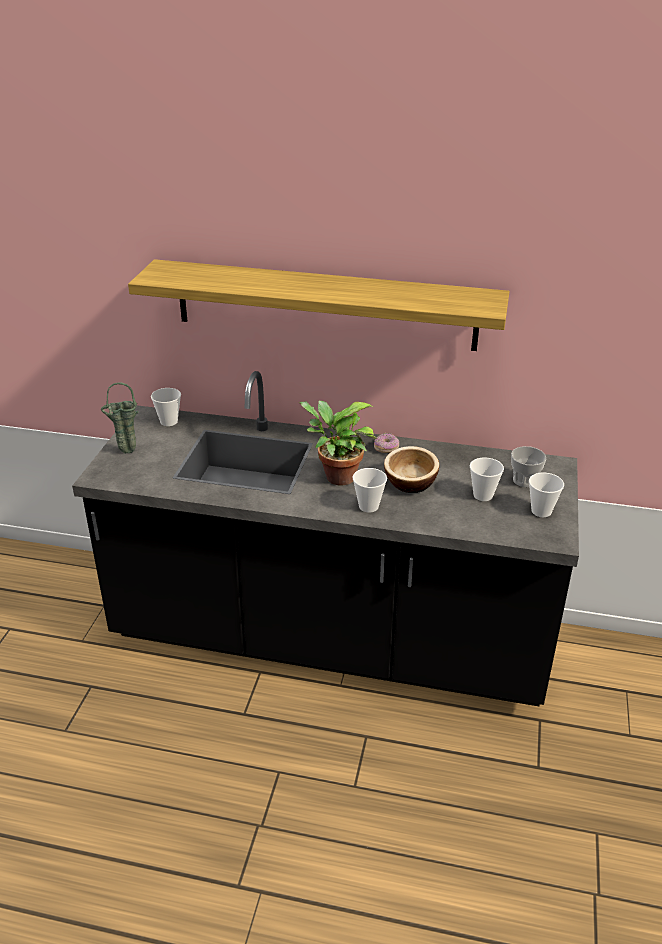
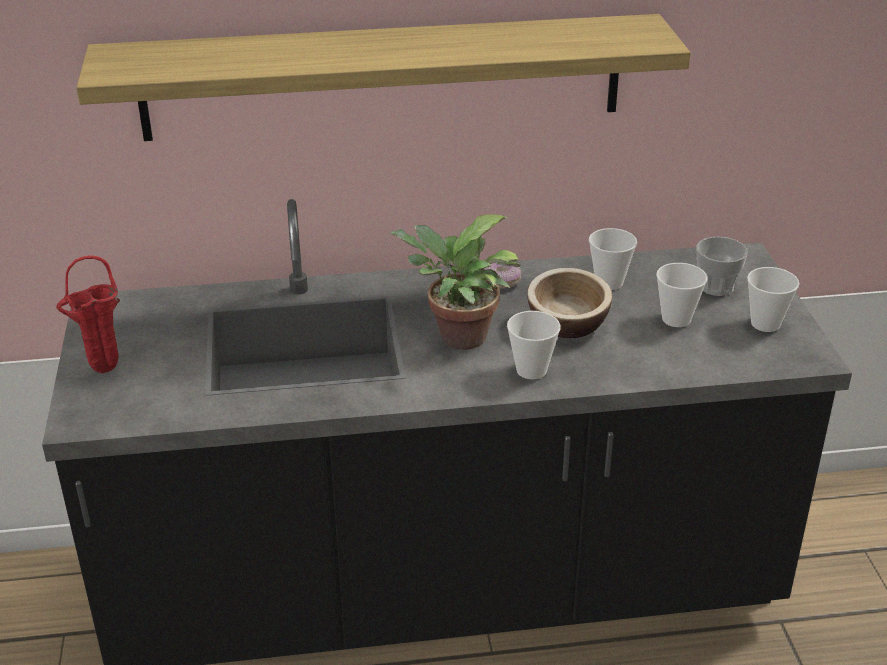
camera: 20 degrees left, 0 degrees up
(125, 452) = (102, 372): green vase -> red vase
(169, 421) = (144, 309): cup -> cup (609, 282)

